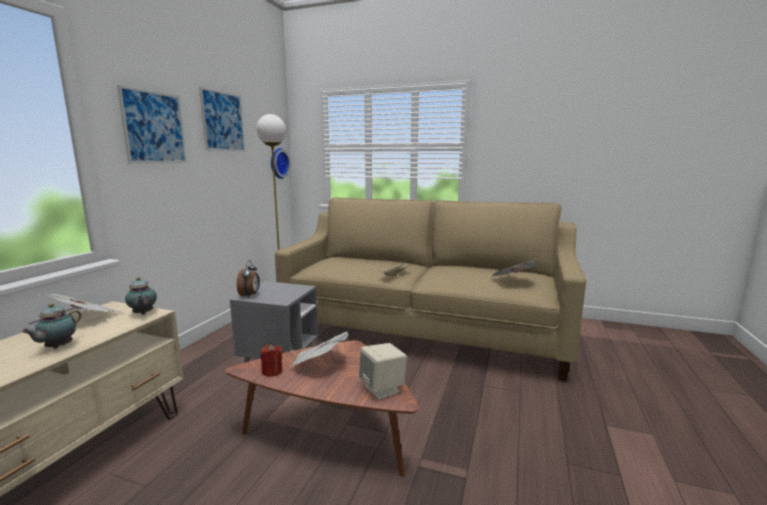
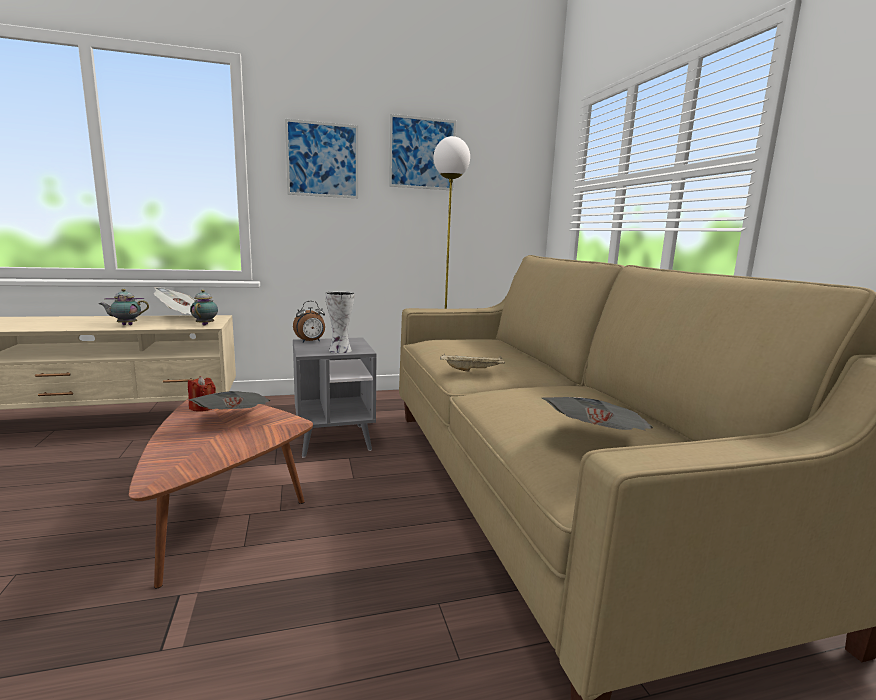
camera: 55 degrees right, 0 degrees up
(143, 314) = (206, 324): teapot -> teapot turned 150 degrees clockwise
(278, 163) = (518, 210): wall clock -> none
(293, 292) = (339, 350): none -> vase
(383, 389) = (182, 465): beige speaker -> none

